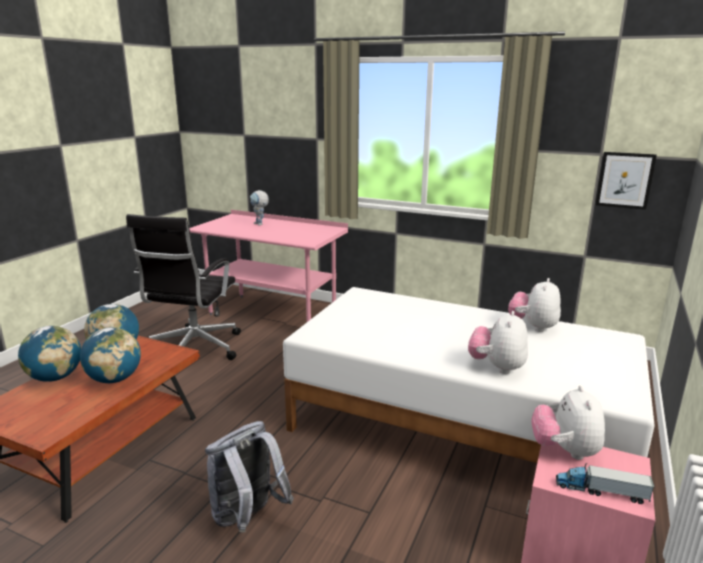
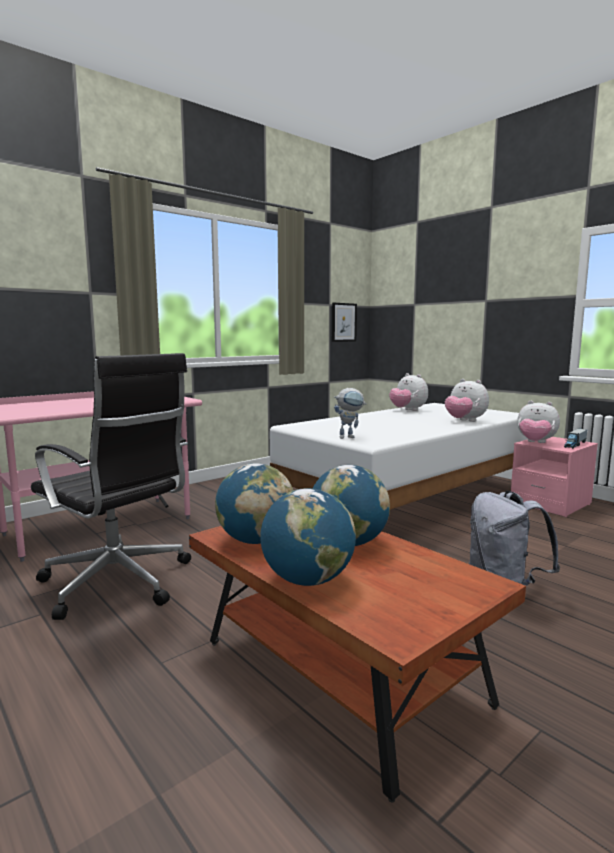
camera: 65 degrees left, 10 degrees down
(260, 224) = (67, 403): toy robot -> toy robot (350, 437)

